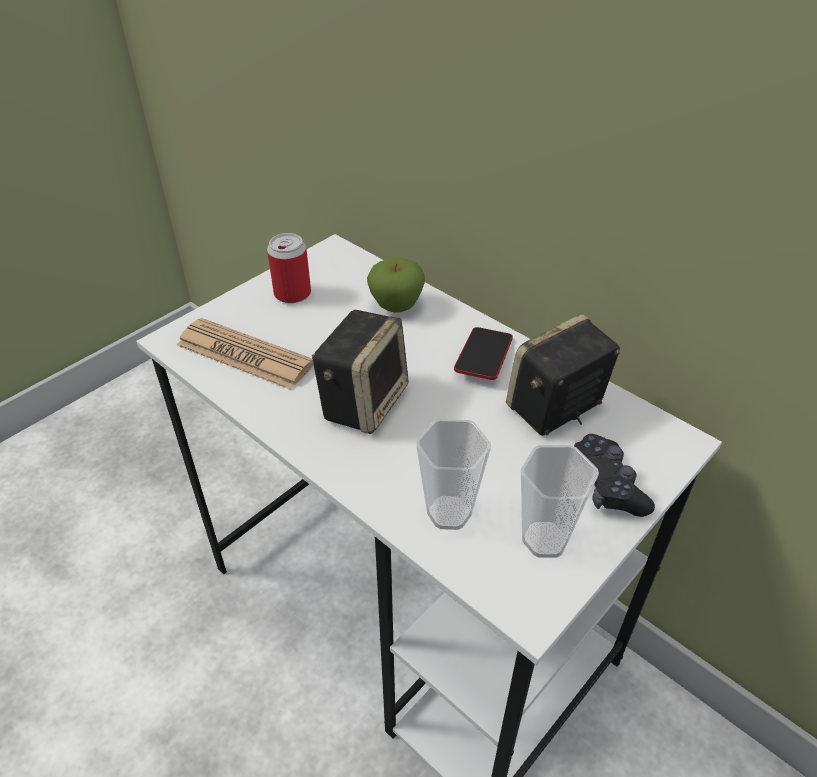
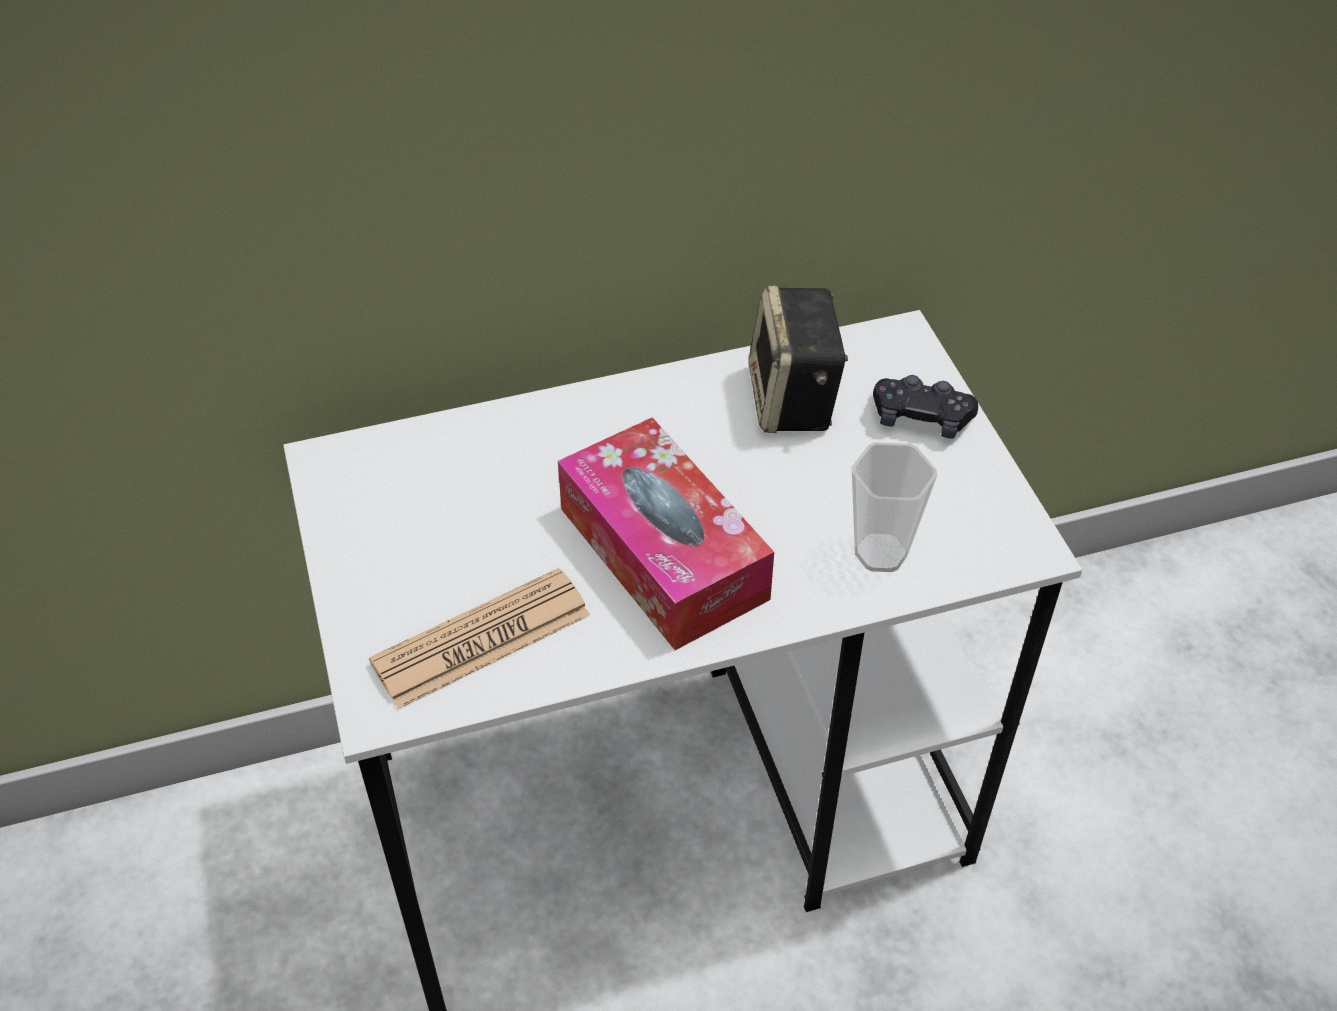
camera: 60 degrees left, 5 degrees up
(292, 293) = (389, 542): can -> none
(364, 401) = (663, 553): speaker -> tissue box
(396, 306) = (509, 450): apple -> none
(483, 358) = (670, 416): phone -> none
(544, 539) = (958, 497): cup -> none

